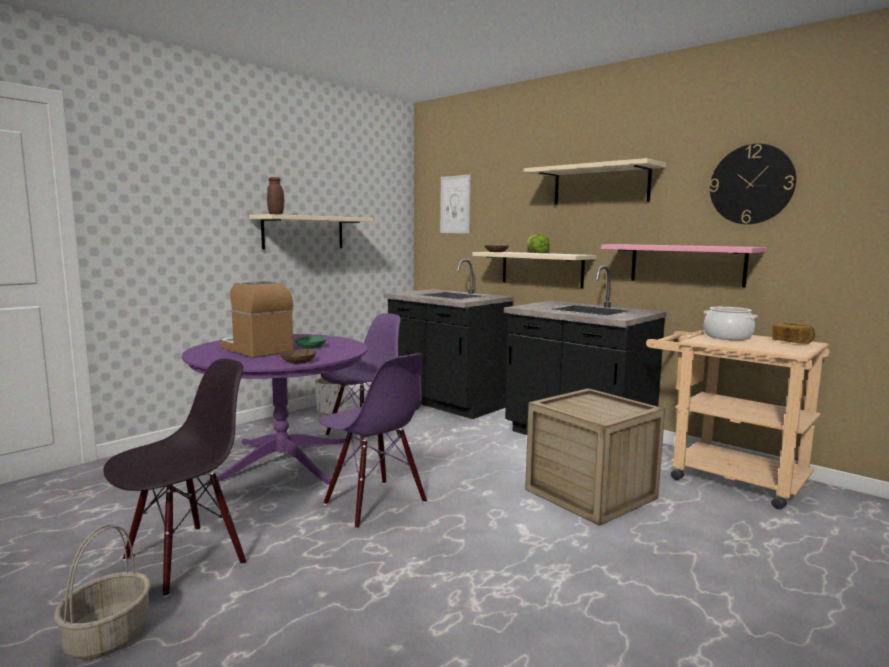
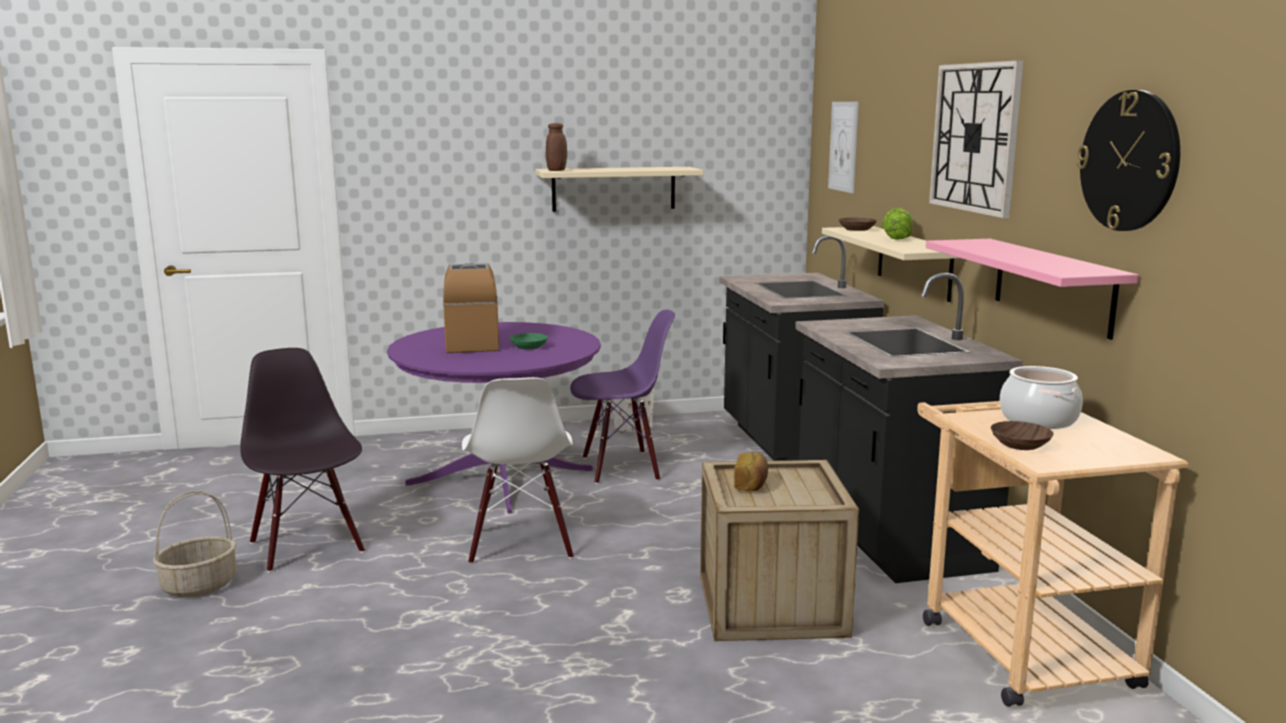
camera: 35 degrees right, 5 degrees up
(185, 559) = (309, 546): black chair -> black chair turned 105 degrees counterclockwise
(298, 362) = (474, 365): brown bowl -> brown bowl (1019, 445)
(374, 503) = (520, 544): purple chair -> white chair
(600, 185) = (975, 137): beige shelf -> wall clock
(792, 342) = (1117, 447): bread -> bread (751, 485)

